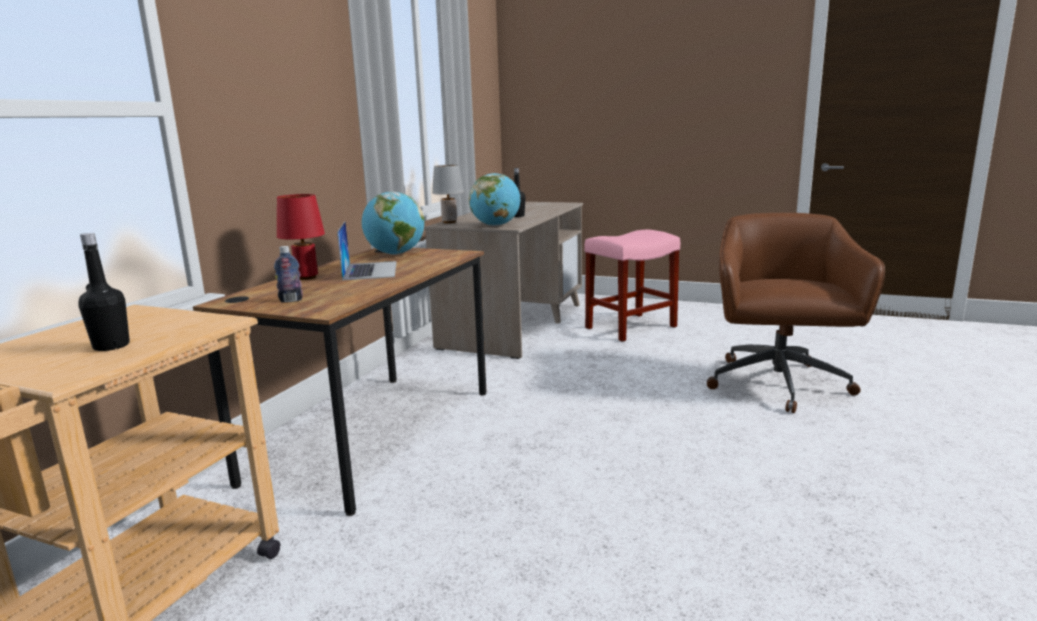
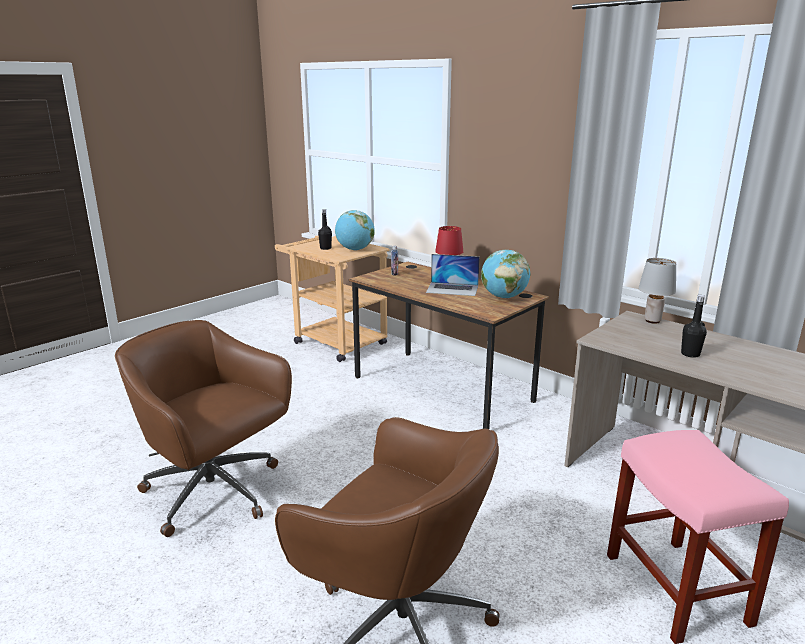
camera: 110 degrees right, 5 degrees up
(496, 225) = (612, 335): globe -> globe (355, 250)
(778, 524) = (215, 493): none -> brown office chair

